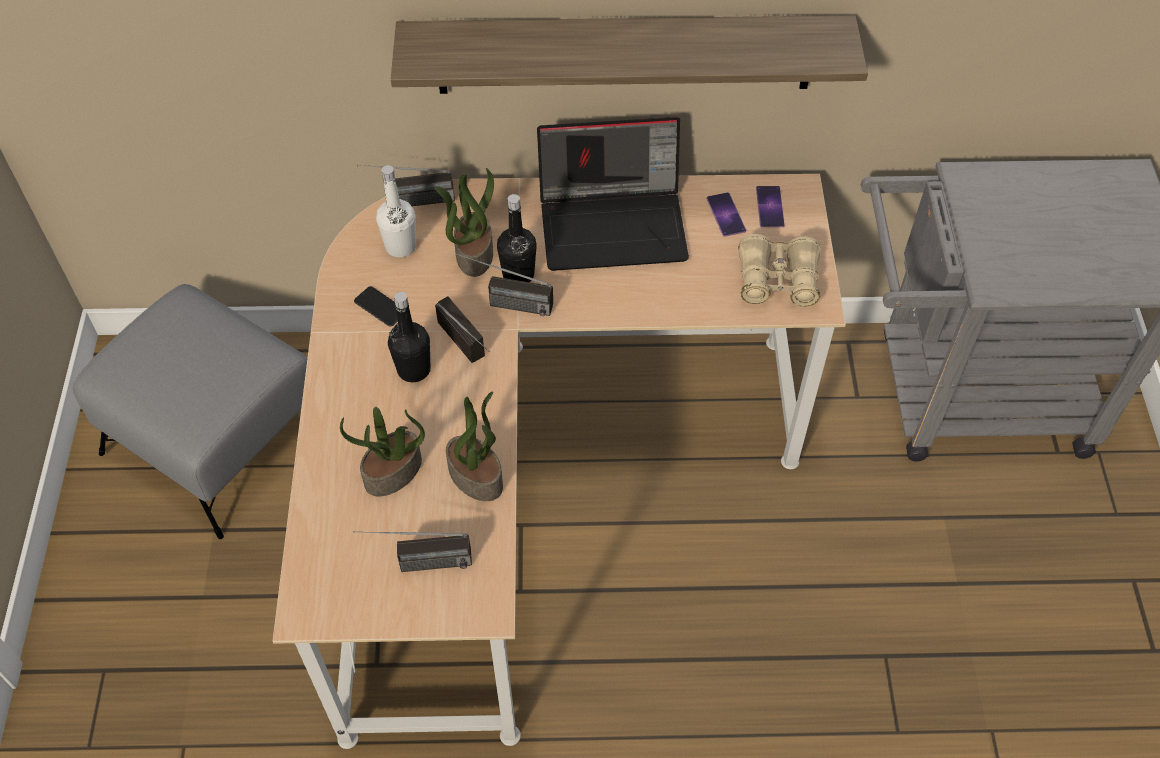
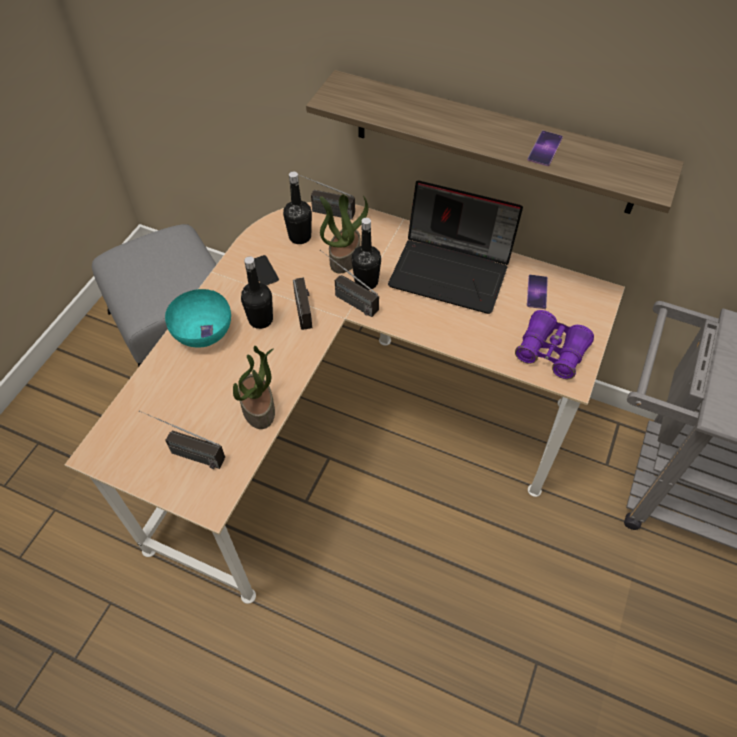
camera: 25 degrees right, 0 degrees up
(347, 411) = (202, 330): none -> turquoise bowl
(393, 473) = (206, 383): potted plant -> none
(401, 246) = (300, 237): white bottle -> black bottle
(770, 207) = (573, 297): phone -> phone (545, 148)
(777, 280) = (551, 352): beige binoculars -> purple binoculars

